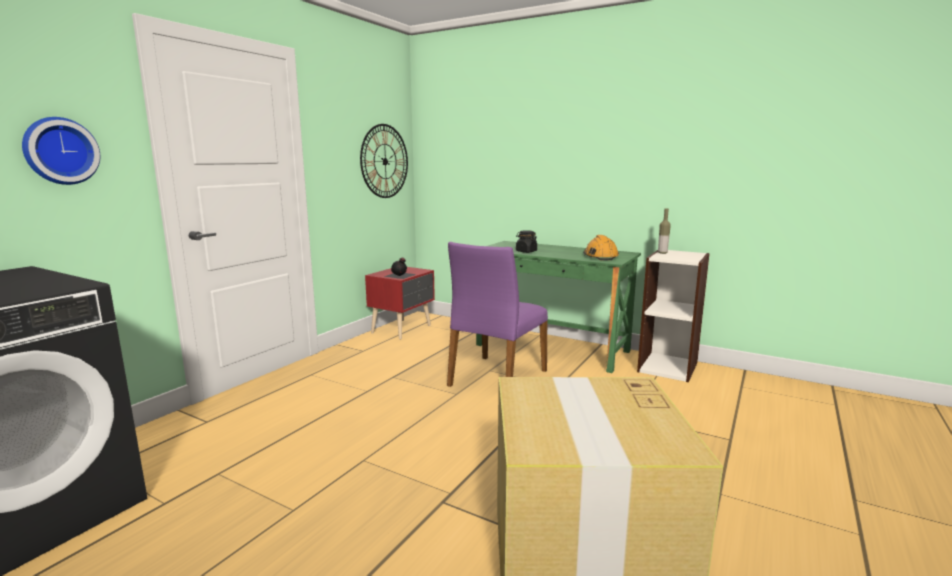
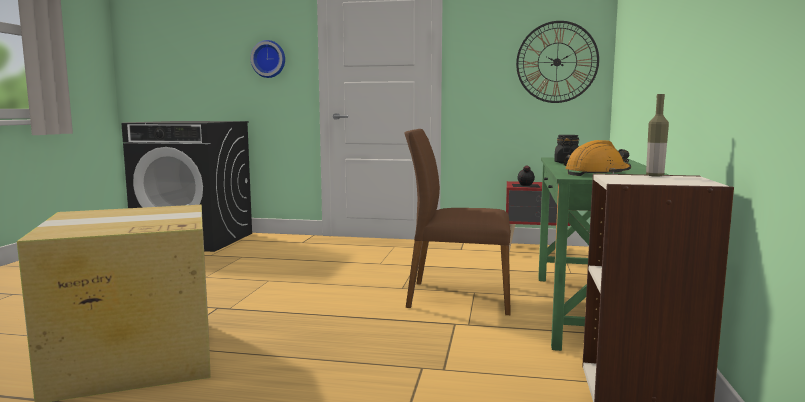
camera: 70 degrees right, 5 degrees down
(496, 378) = (458, 297): purple chair -> brown chair

